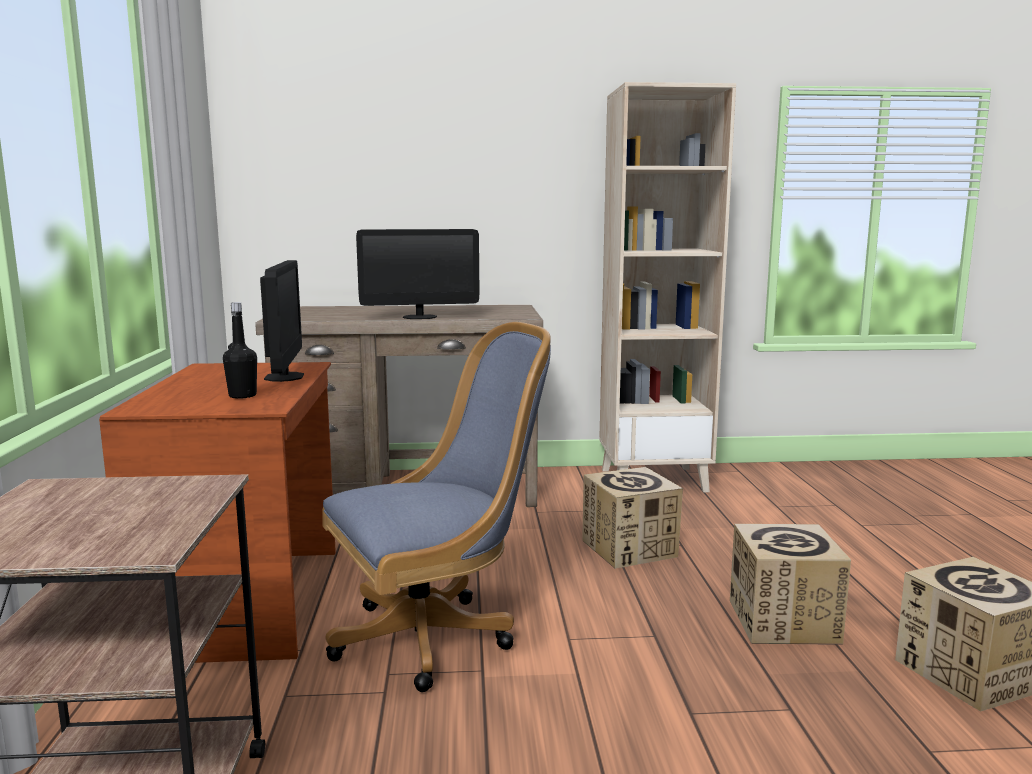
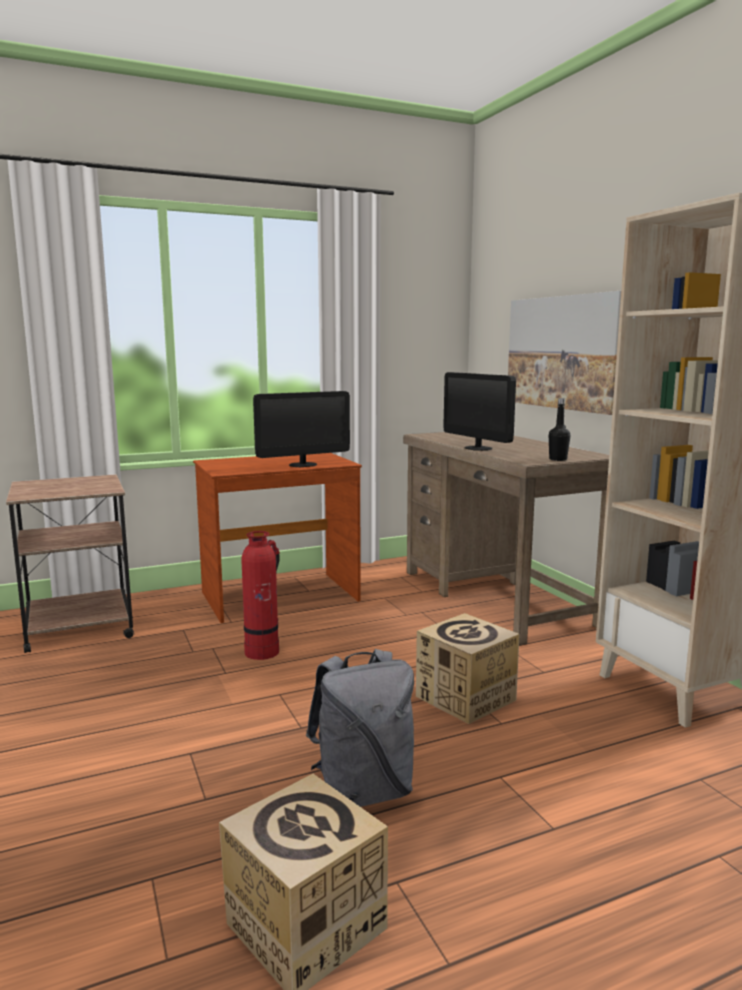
camera: 70 degrees right, 0 degrees up
(242, 396) = (247, 466): black bottle -> black bottle (558, 459)
(420, 205) = (563, 352): none -> picture
(436, 636) = (263, 652): blue office chair -> fire extinguisher
(783, 621) = (363, 791): cardboard box -> grey backpack

